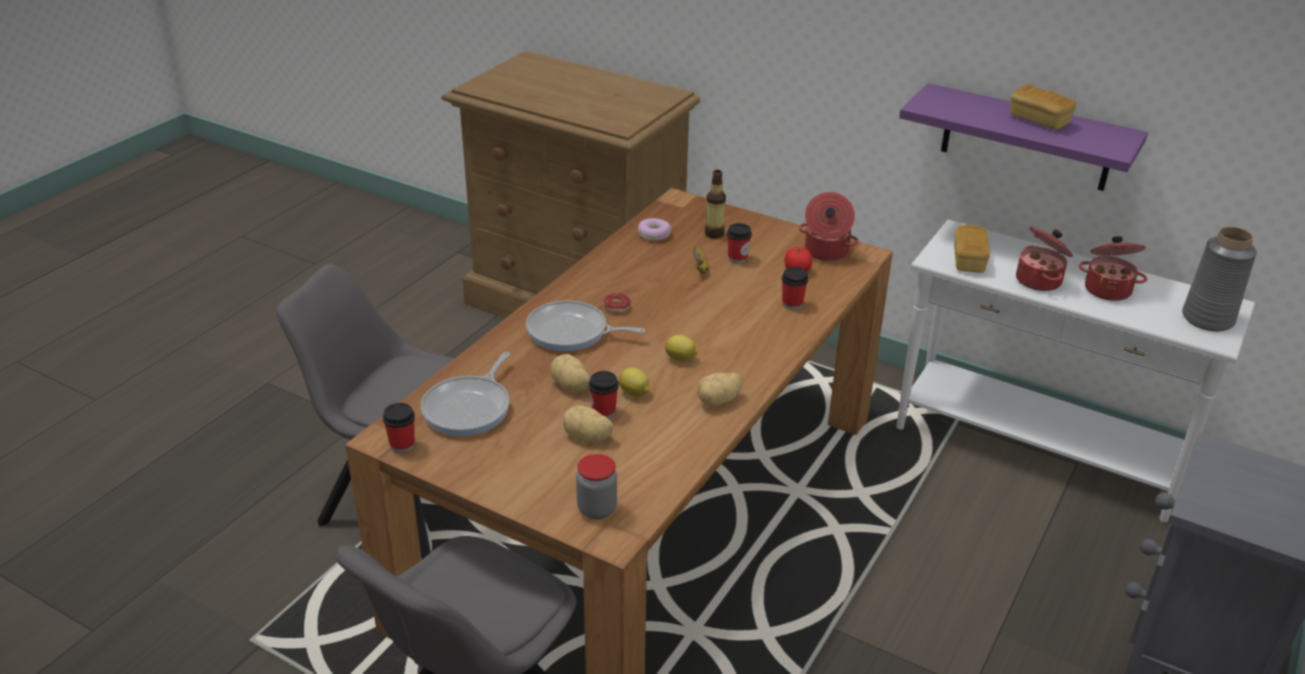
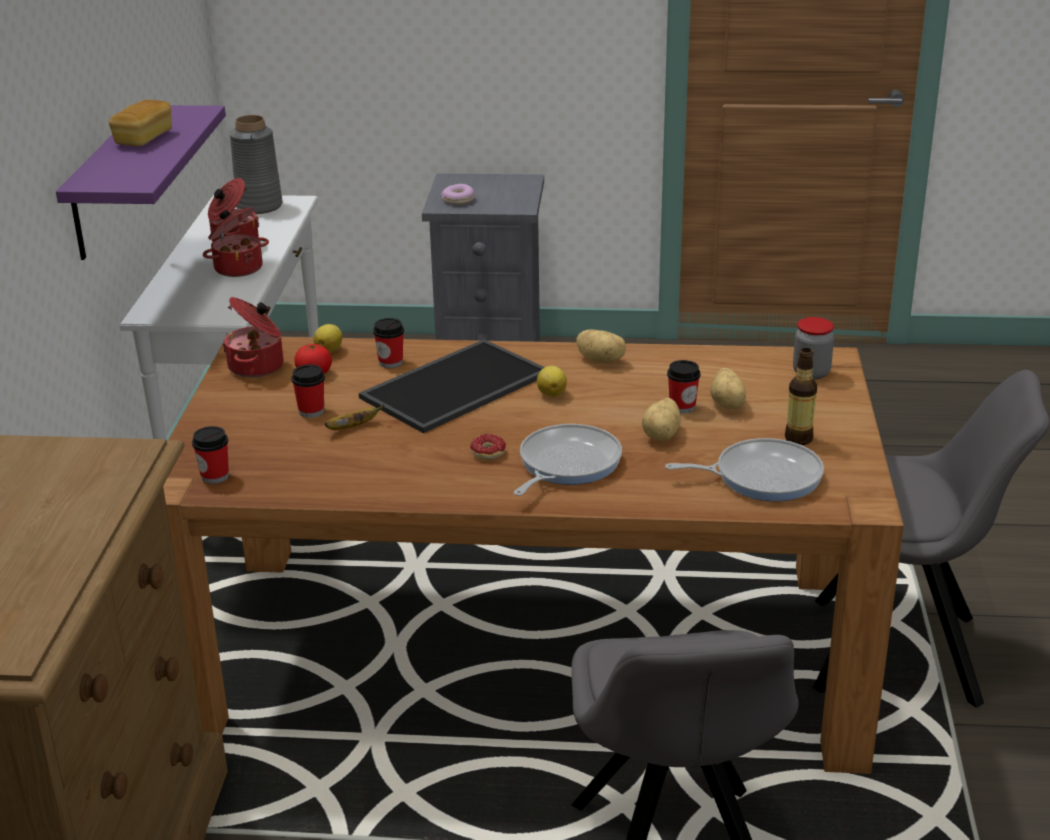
camera: 115 degrees left, 5 degrees down
(402, 445) = (862, 490): cup -> cup (215, 476)
(571, 332) = (566, 464): frying pan -> frying pan turned 135 degrees counterclockwise
(634, 393) = (635, 401): lemon -> lemon (329, 350)
(654, 235) = (289, 477): donut -> donut (458, 200)
(714, 234) = (257, 439): bottle -> bottle (798, 439)
(732, 321) = (455, 384): none -> tray
(968, 260) = (218, 301): bread -> none

